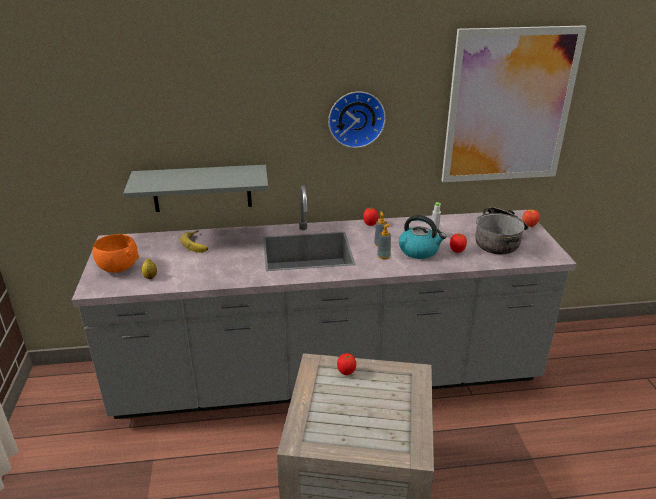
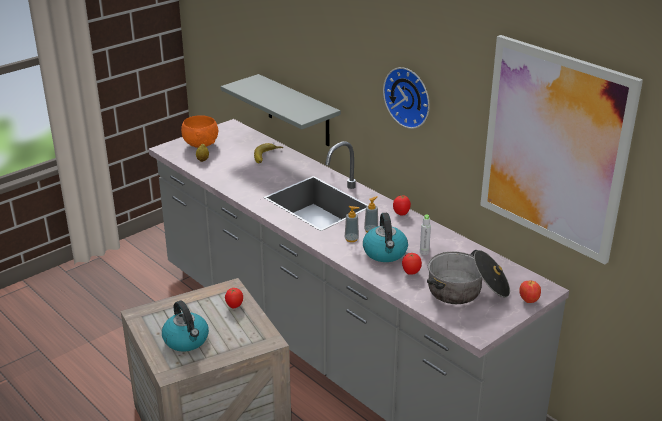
camera: 55 degrees right, 0 degrees up
(373, 423) = (186, 340): none -> kettle

